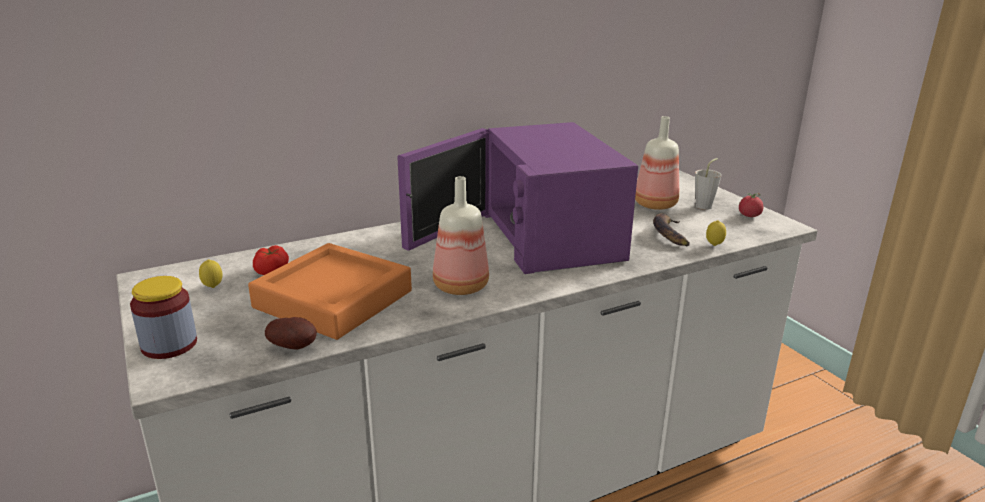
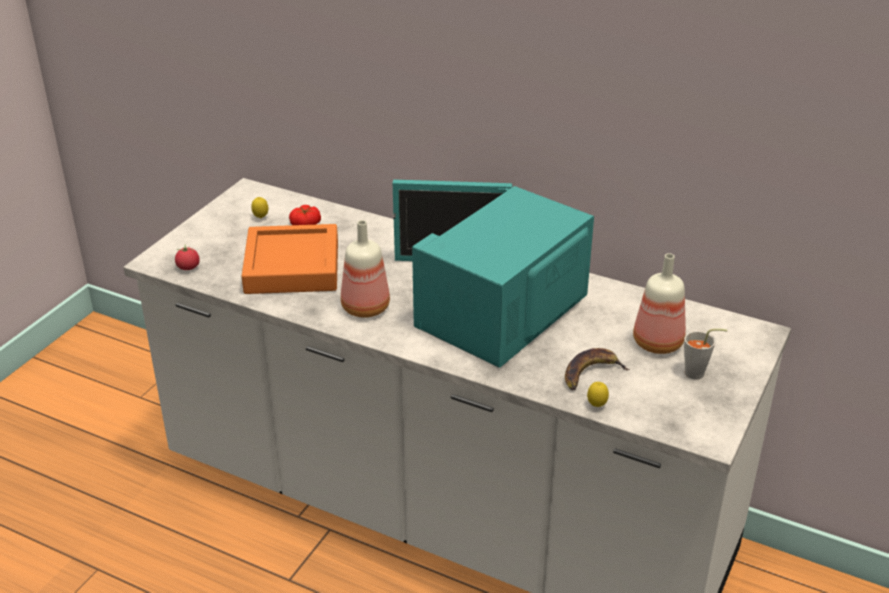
camera: 55 degrees right, 10 degrees up
(169, 345) = (185, 242): jar -> none
(295, 347) = (222, 284): potato -> none
(541, 236) = (499, 308): purple microwave -> turquoise microwave
(749, 215) = (708, 409): tomato -> tomato (188, 267)

